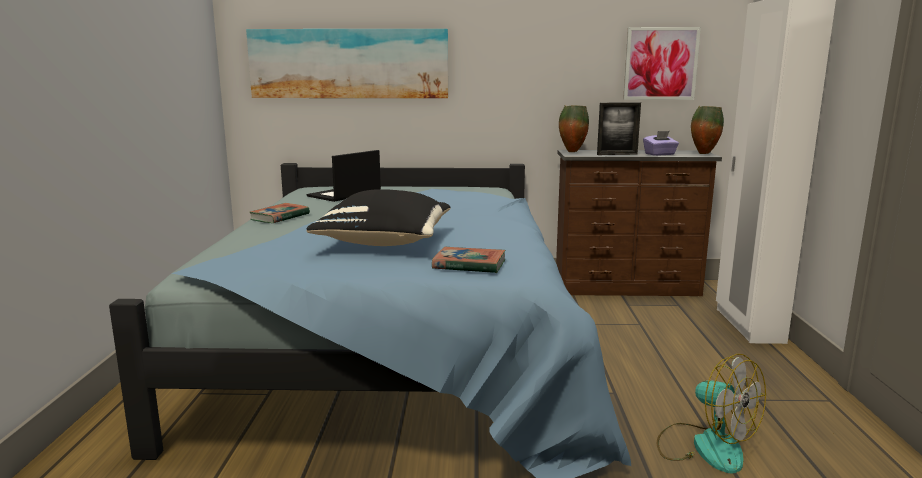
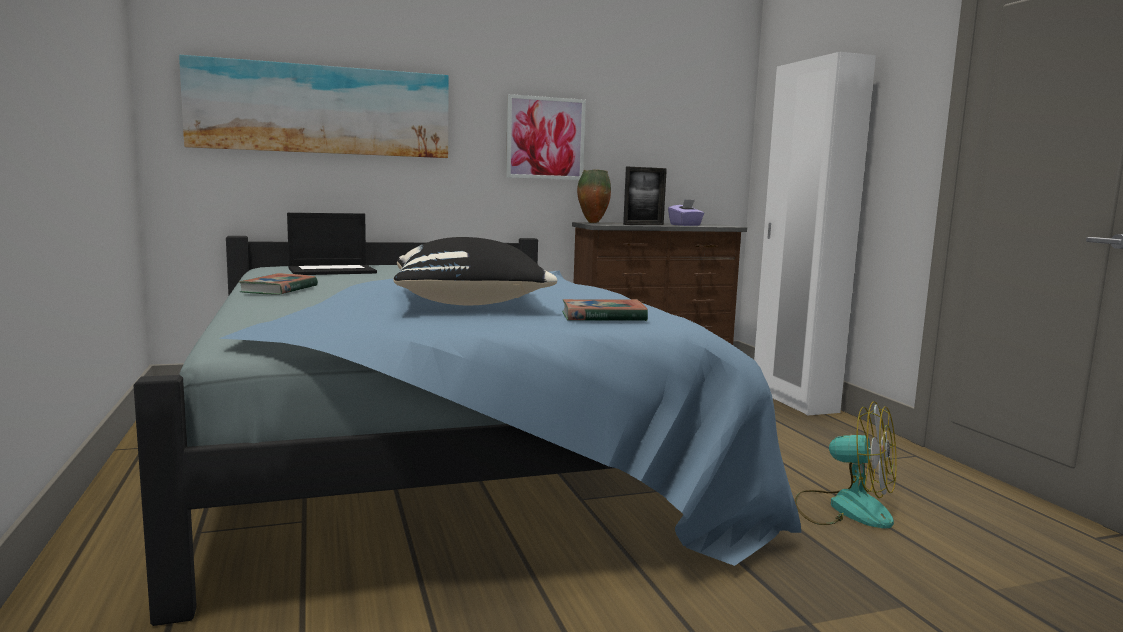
camera: 20 degrees left, 5 degrees down
(344, 194) = (333, 270): laptop -> laptop turned 135 degrees counterclockwise
(660, 64) = (675, 130): picture -> picture (545, 138)
(703, 153) = (725, 225): vase -> none

